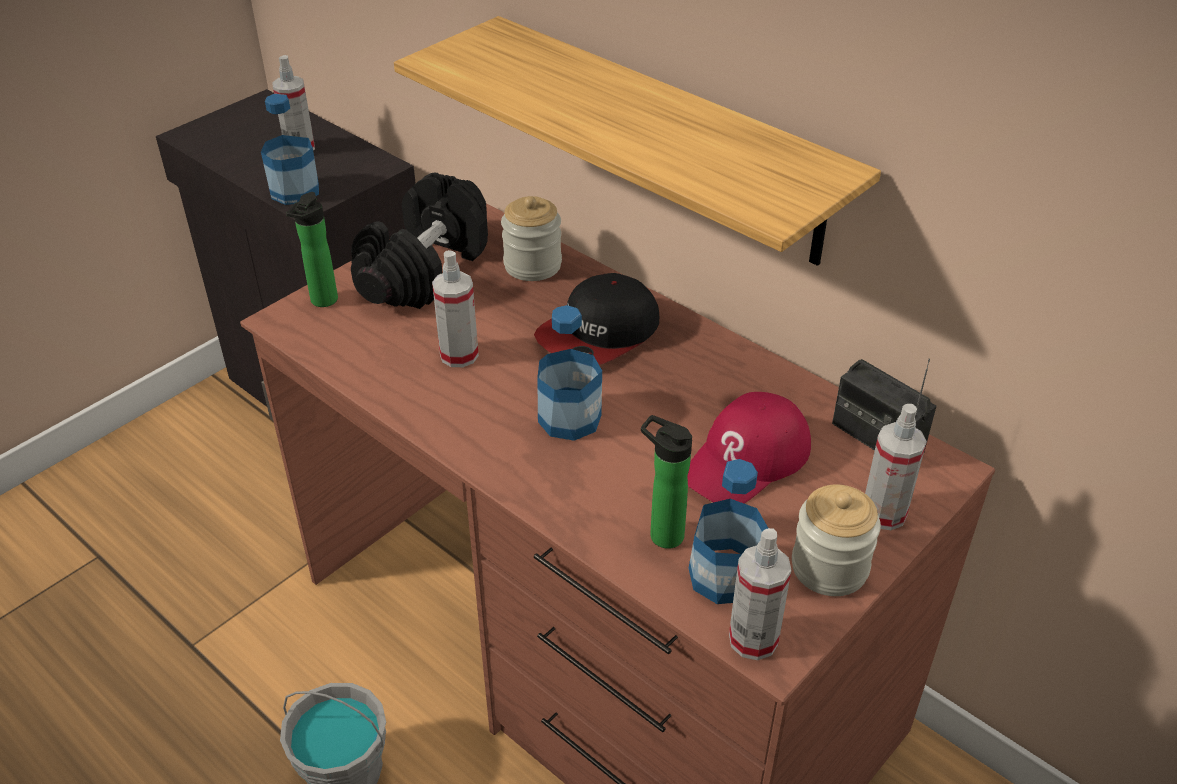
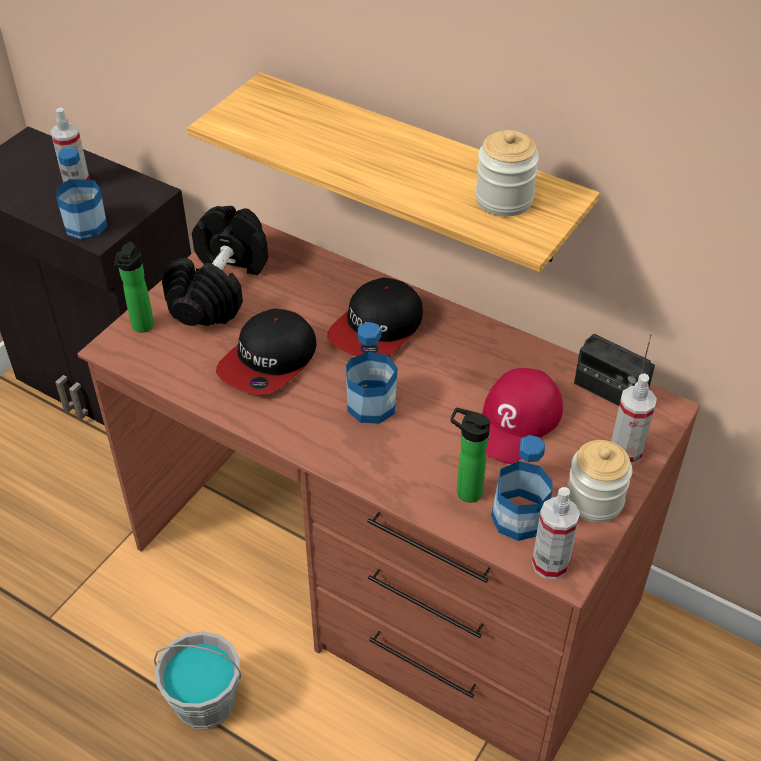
camera: 10 degrees left, 5 degrees up
(459, 355) = (269, 361): spray bottle -> cap
(532, 265) = (307, 273): jar -> jar (504, 199)

